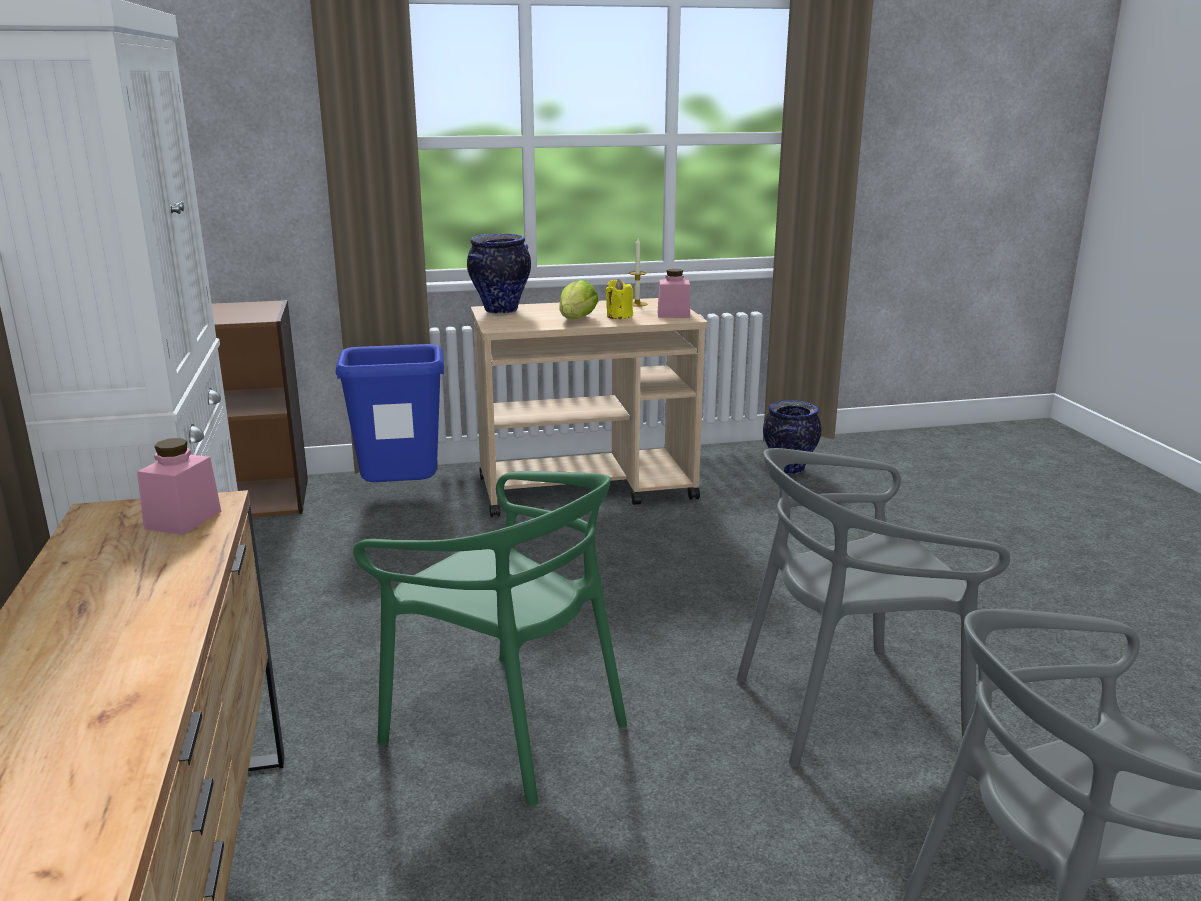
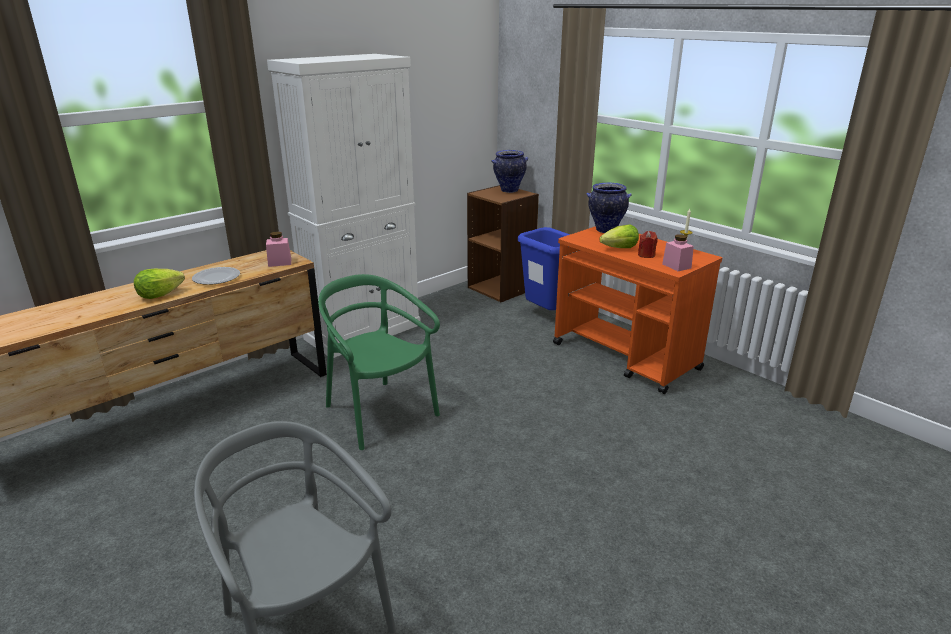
camera: 60 degrees right, 5 degrees up
(118, 697) = (159, 295): none -> lettuce
(139, 603) = (216, 278): none -> plate
(506, 728) = (379, 413): green chair -> green chair turned 135 degrees clockwise
(588, 489) = (626, 357): beige cart -> orange cart
(619, 316) = (646, 255): yellow candle -> red candle
(789, 469) = (763, 415): vase -> vase (509, 190)
(848, 707) = (477, 509): grey chair -> none

